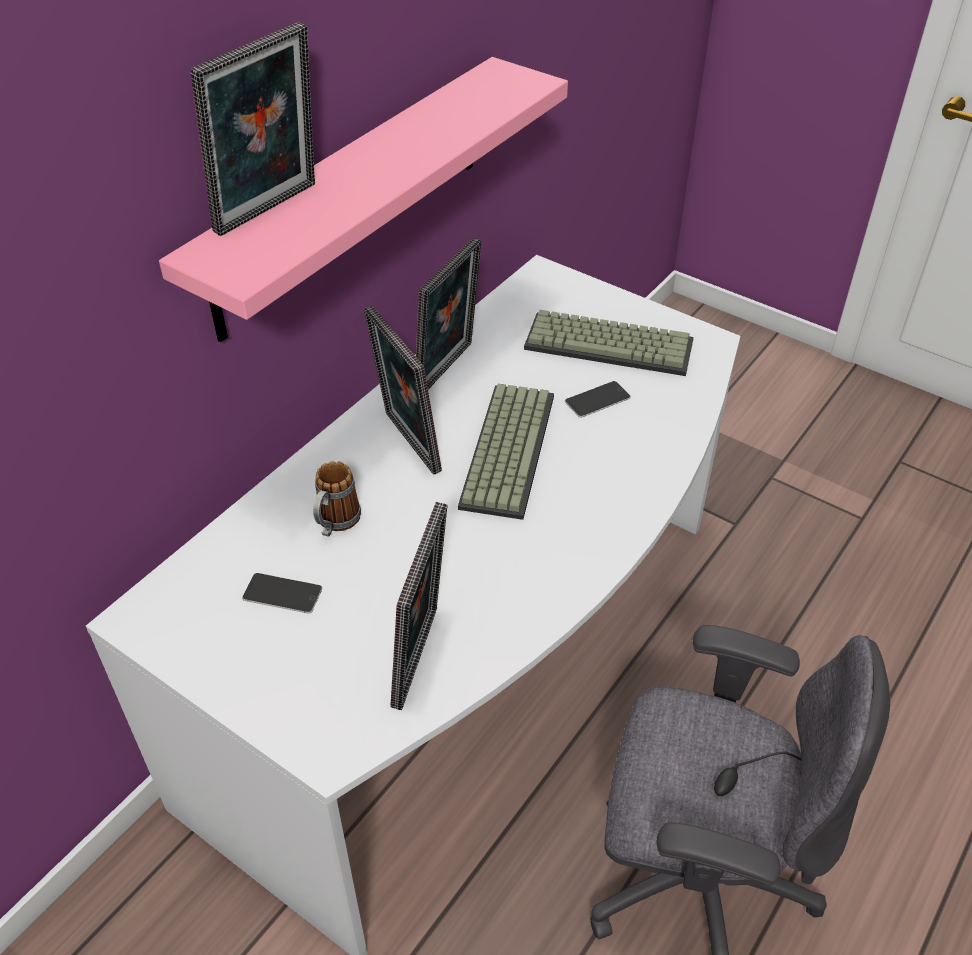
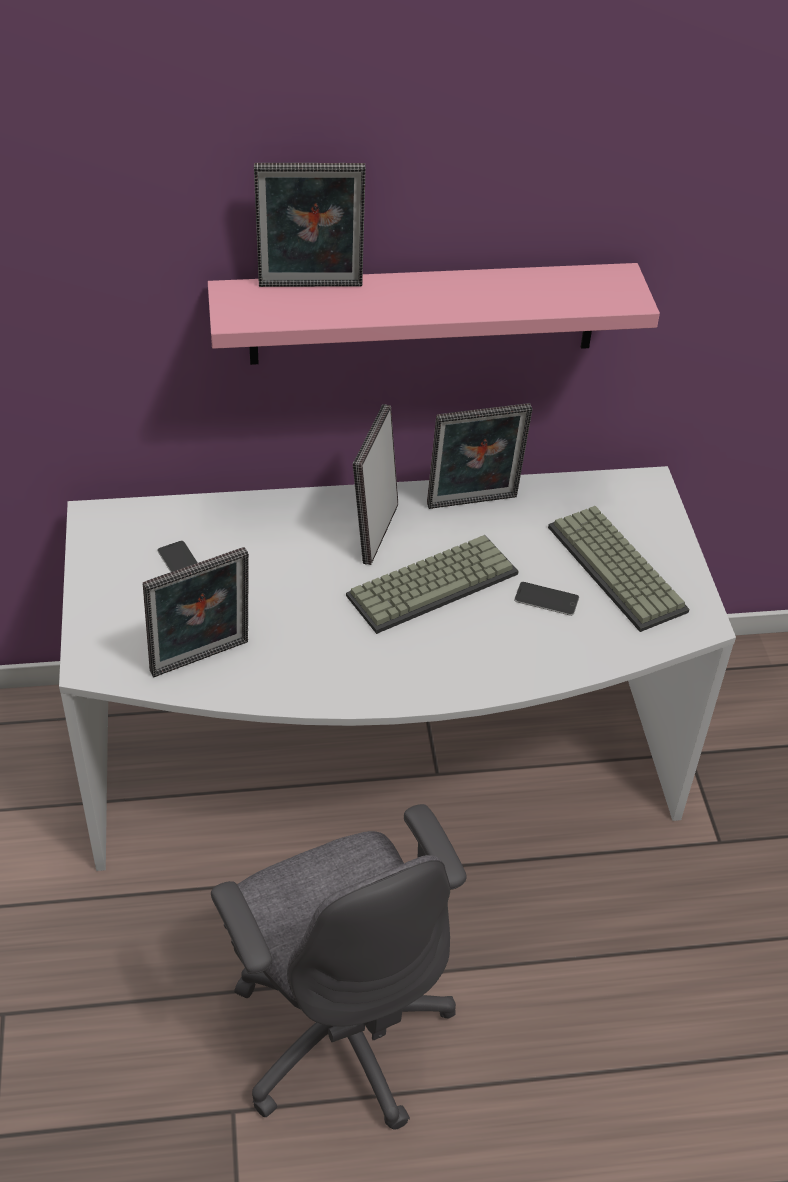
camera: 45 degrees right, 0 degrees up
(335, 524) = (263, 547): mug -> none

